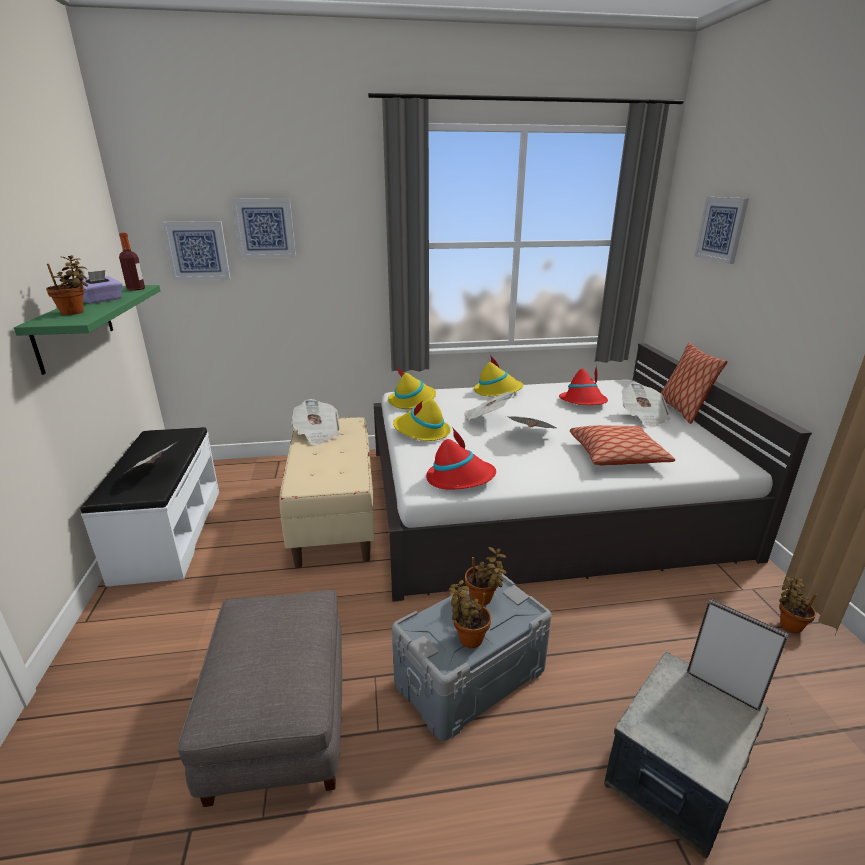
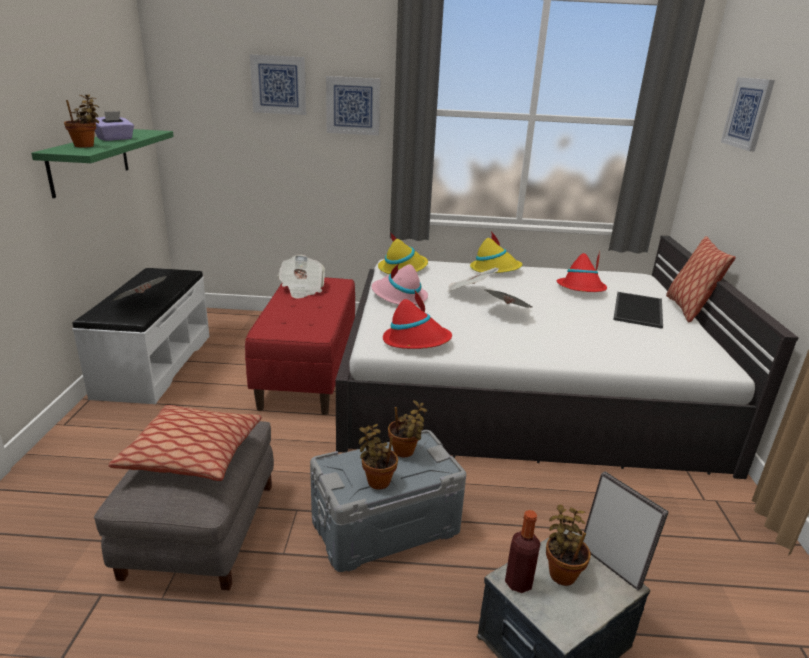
camera: 10 degrees right, 0 degrees up
(136, 289) = (150, 132): bottle -> bottle (518, 582)
(197, 250) = (215, 102): picture -> picture (353, 106)
(335, 516) = (308, 372): beige bench -> red bench
(421, 432) = (398, 297): yellow hat -> pink hat
(617, 455) = (589, 341): pillow -> pillow (193, 454)
(643, 417) = (639, 310): newspaper -> tray
(789, 624) = (741, 539): potted plant -> potted plant (562, 572)

